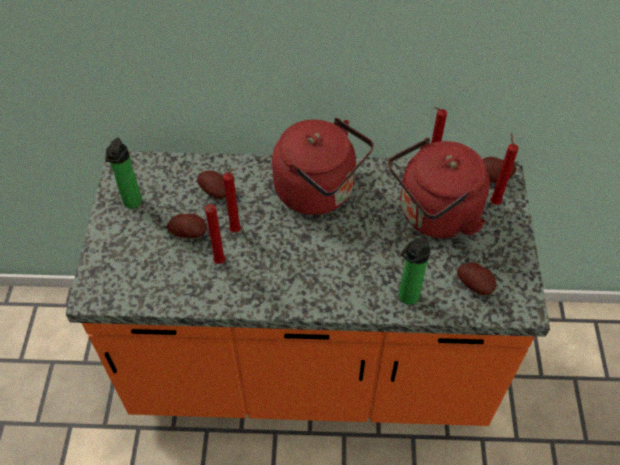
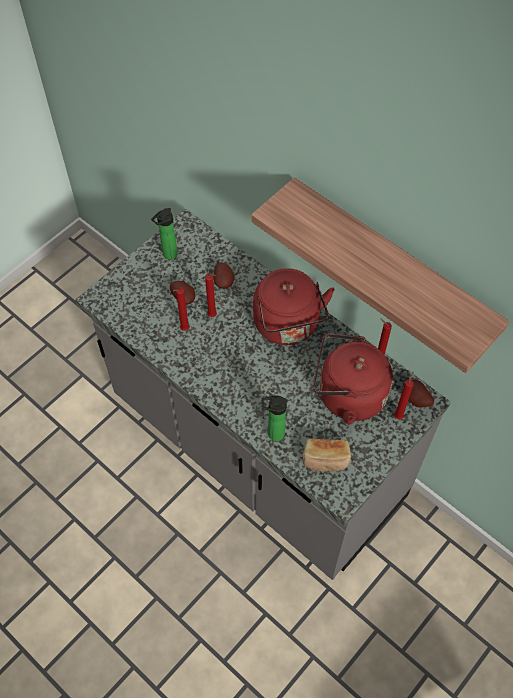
camera: 40 degrees right, 5 degrees up
(310, 367) = (256, 450): orange counter -> grey counter
(421, 43) = (391, 267): none -> shelf
(475, 285) = (325, 459): potato -> bread

